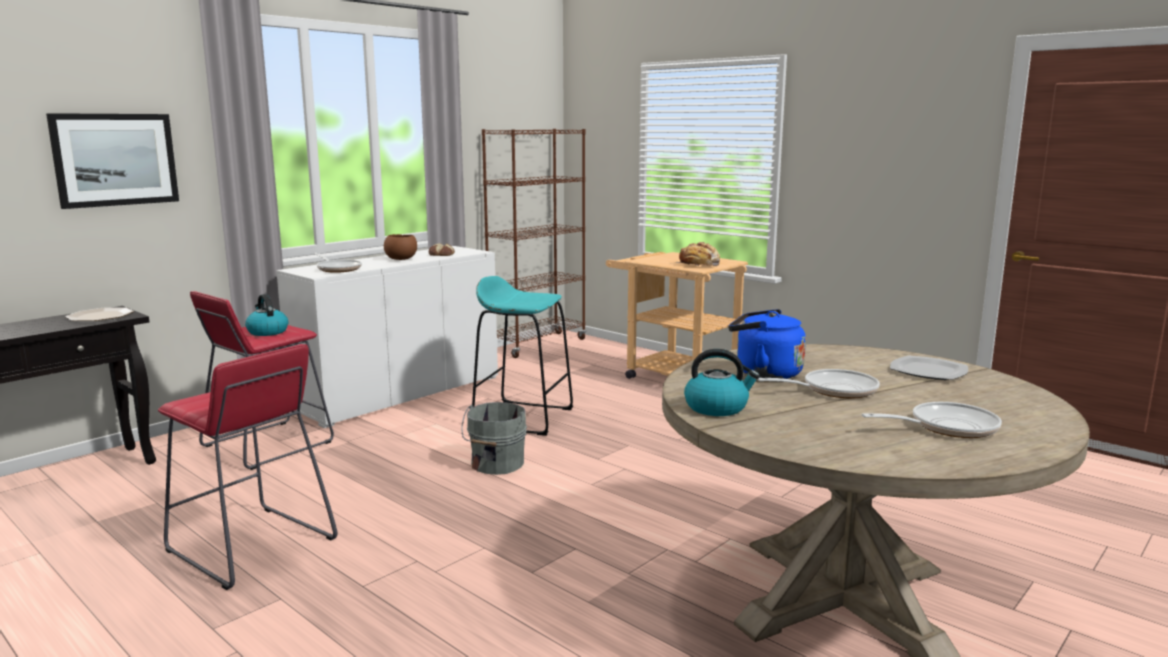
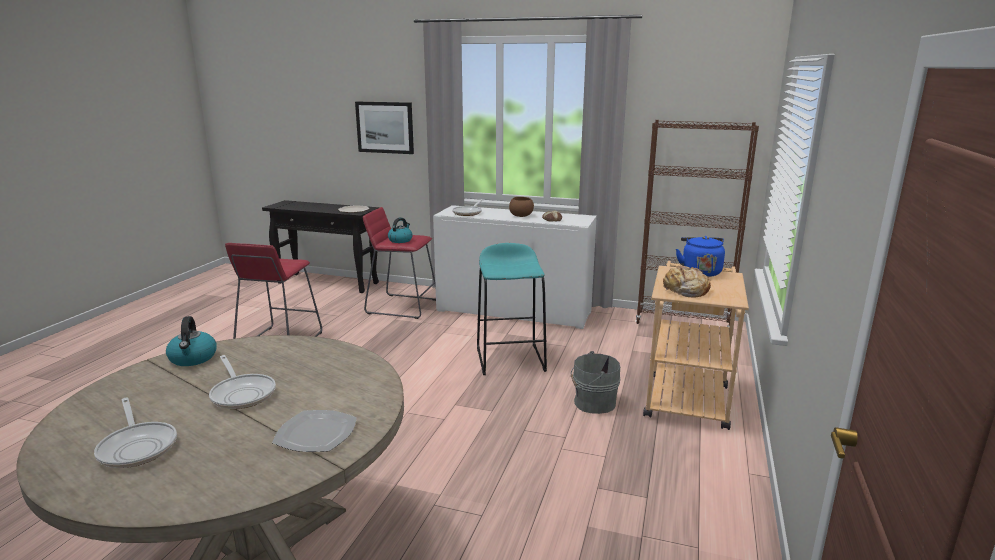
camera: 65 degrees right, 5 degrees up
(496, 464) = (418, 372): grey bucket -> grey bucket (592, 402)
(764, 373) = (286, 364): blue kettle -> blue kettle (700, 272)

